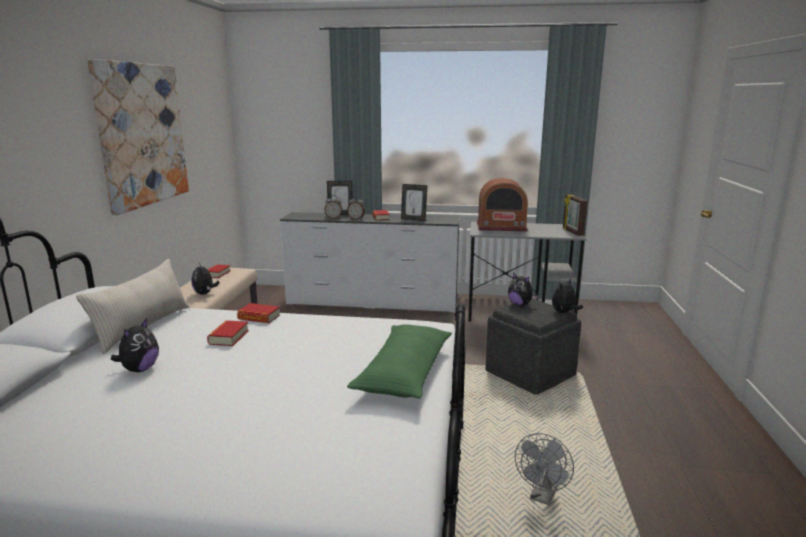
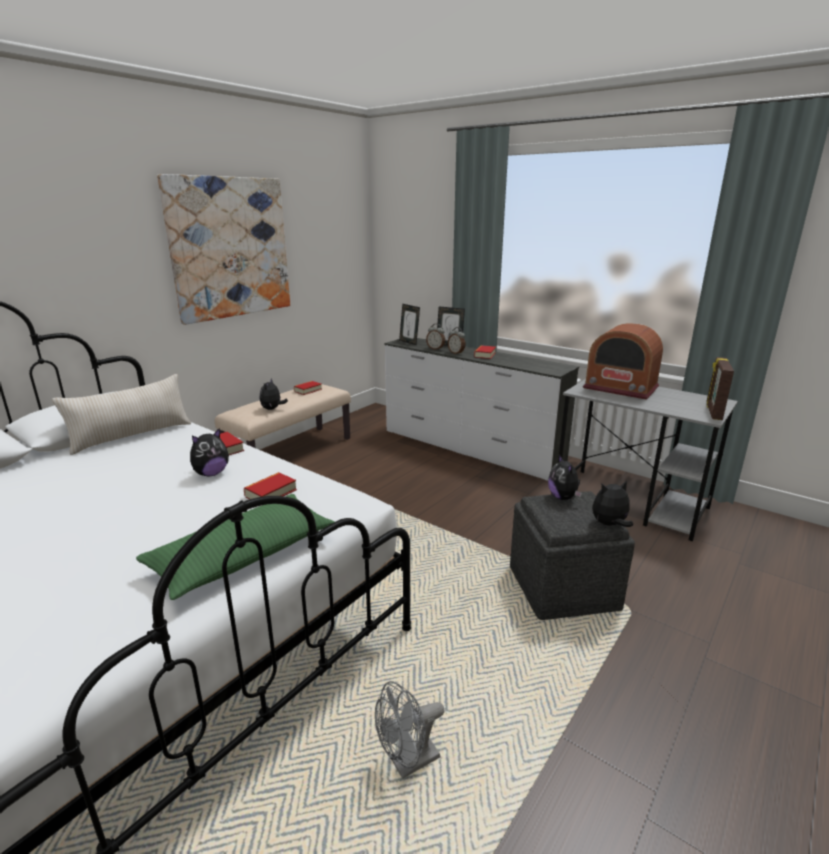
camera: 30 degrees right, 5 degrees up
(139, 369) = (67, 478): plush toy -> plush toy (211, 473)
(228, 337) = (171, 464): book -> book (271, 493)
(413, 219) = (517, 362): picture frame -> picture frame (409, 342)

